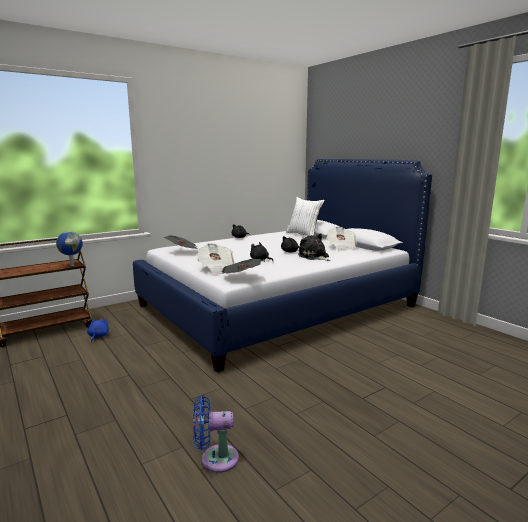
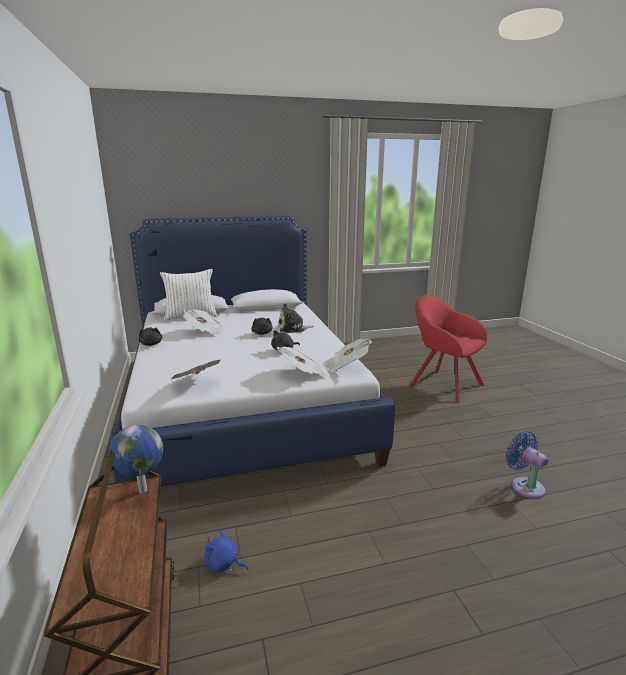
camera: 70 degrees left, 5 degrees up
(215, 459) = (524, 486): blue fan -> blue fan turned 135 degrees clockwise
(341, 247) = (267, 314): newspaper -> newspaper (204, 331)
(433, 392) = (443, 383): none -> red armchair

